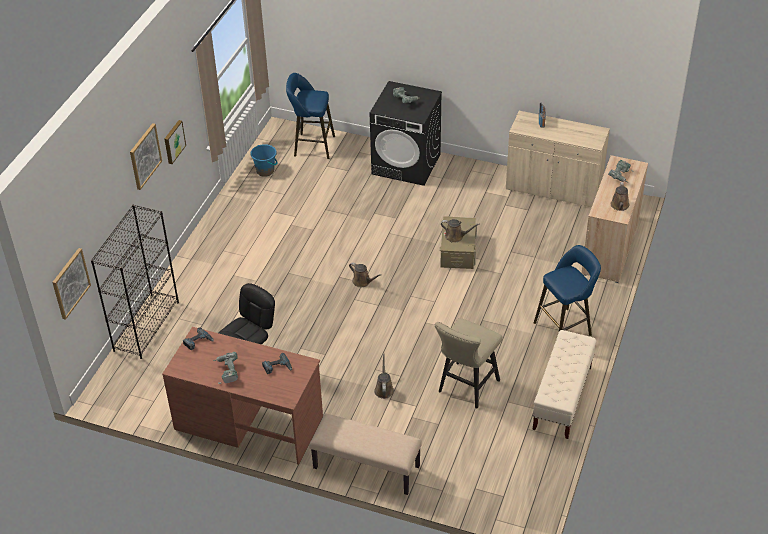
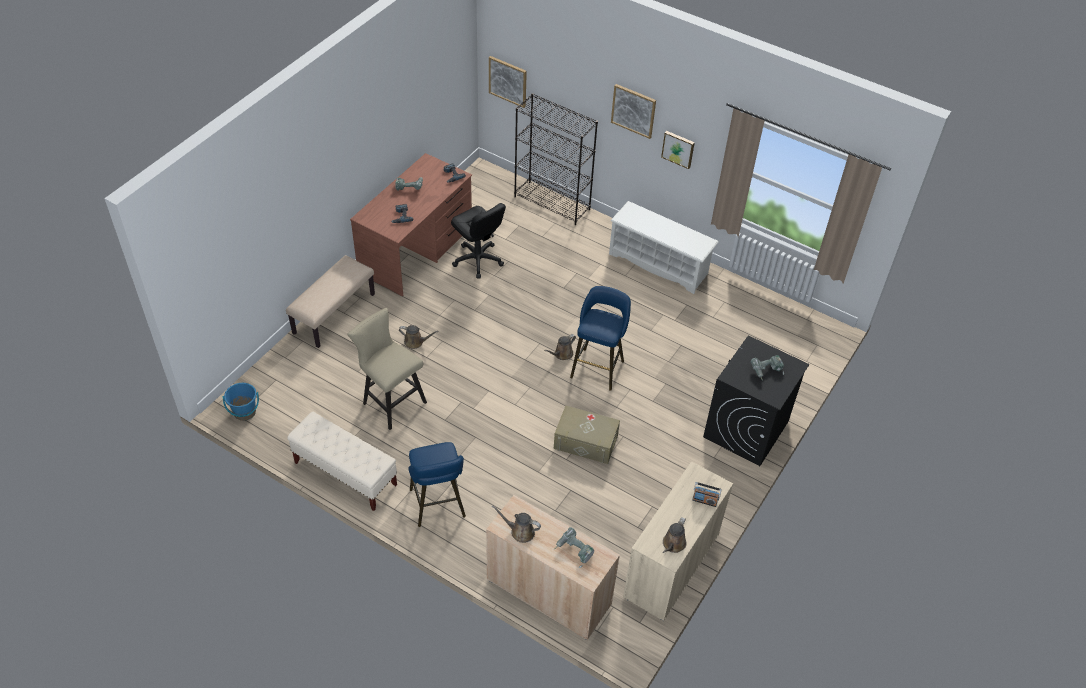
camera: 100 degrees right, 5 degrees up
(223, 235) = (659, 264): none -> white shoe rack
(265, 171) = (755, 308): blue bucket -> blue bucket (245, 412)
(311, 146) = (793, 352): blue stool -> blue stool (598, 367)
(456, 236) = (583, 423): brown watering can -> brown watering can (673, 544)

